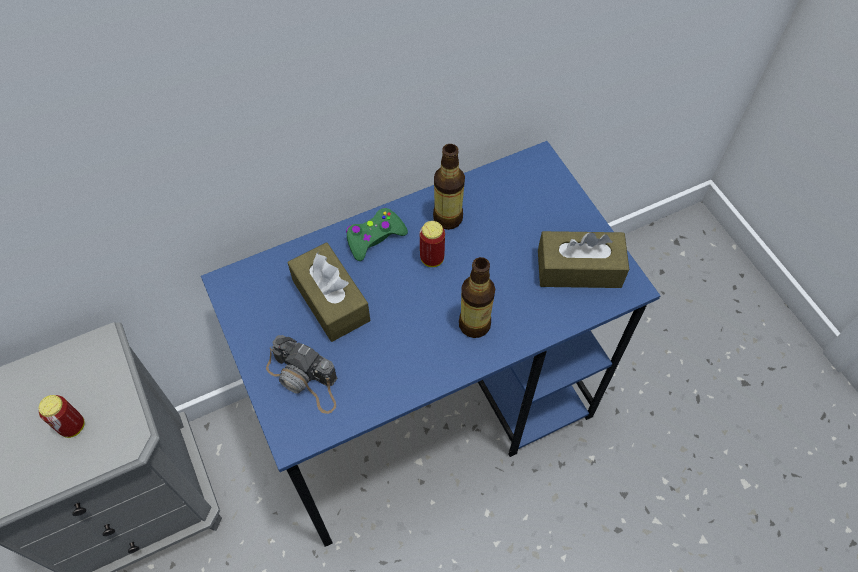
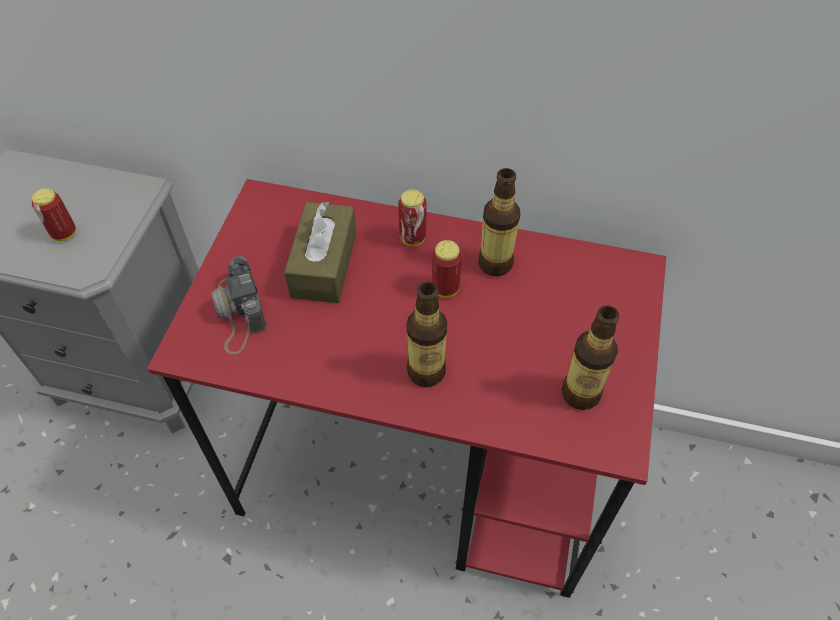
camera: 40 degrees right, 5 degrees down
(374, 237) = (412, 238): green game controller -> can
(431, 409) = (423, 470): blue desk -> red desk
(579, 269) = (580, 394): brown tissue box -> bottle

